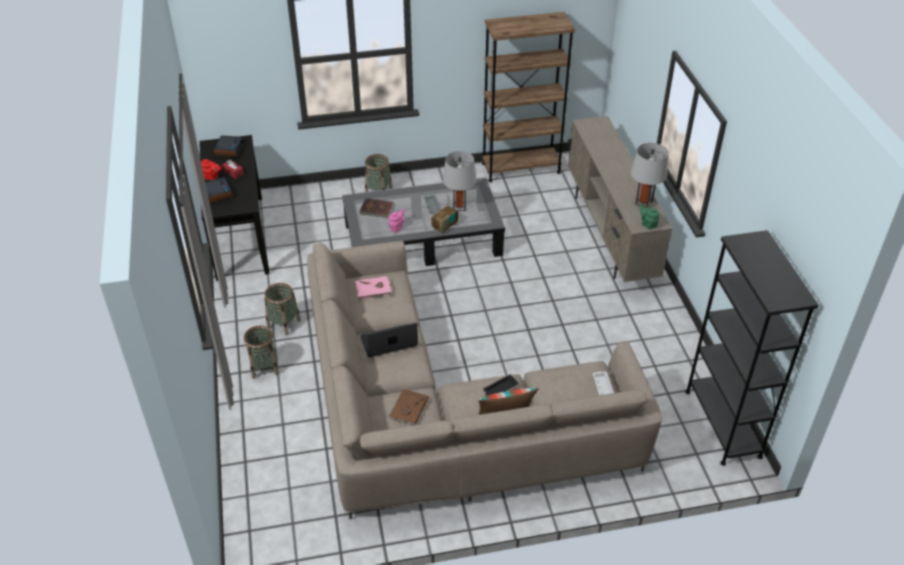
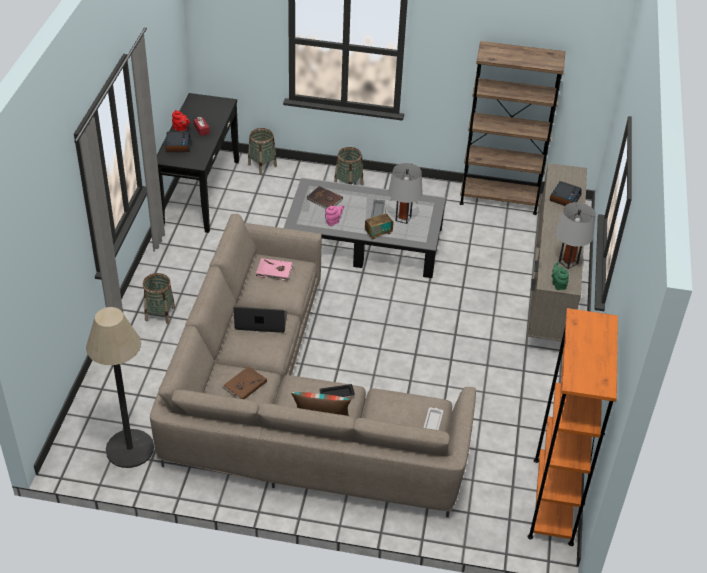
camera: 20 degrees right, 0 degrees up
(229, 149) = (209, 107): alarm clock -> alarm clock (565, 197)
(284, 323) = (197, 281): basket -> basket (262, 165)
(307, 512) = (129, 449): none -> floor lamp
(722, 423) = (553, 500): black bookcase -> orange bookcase

